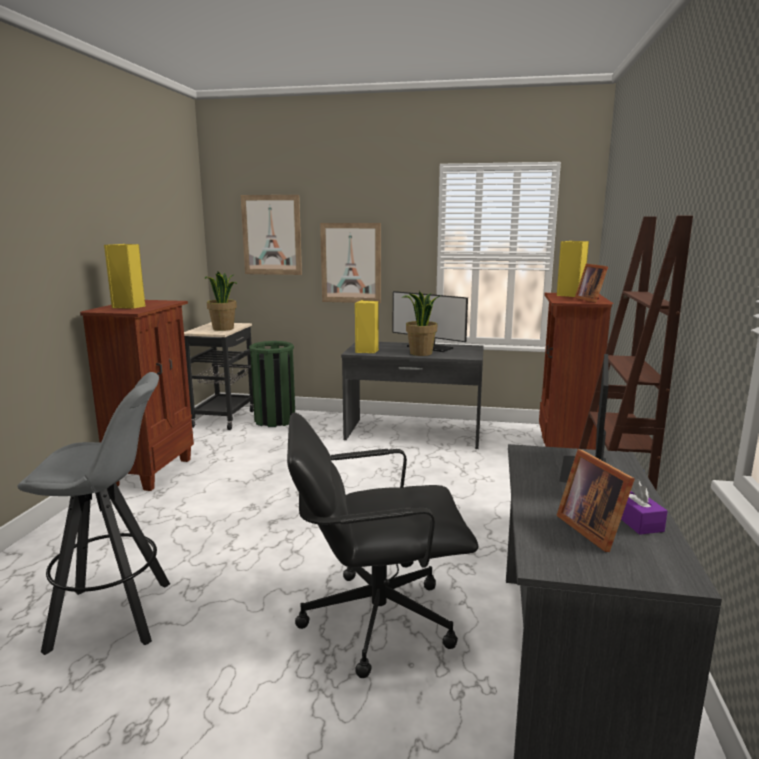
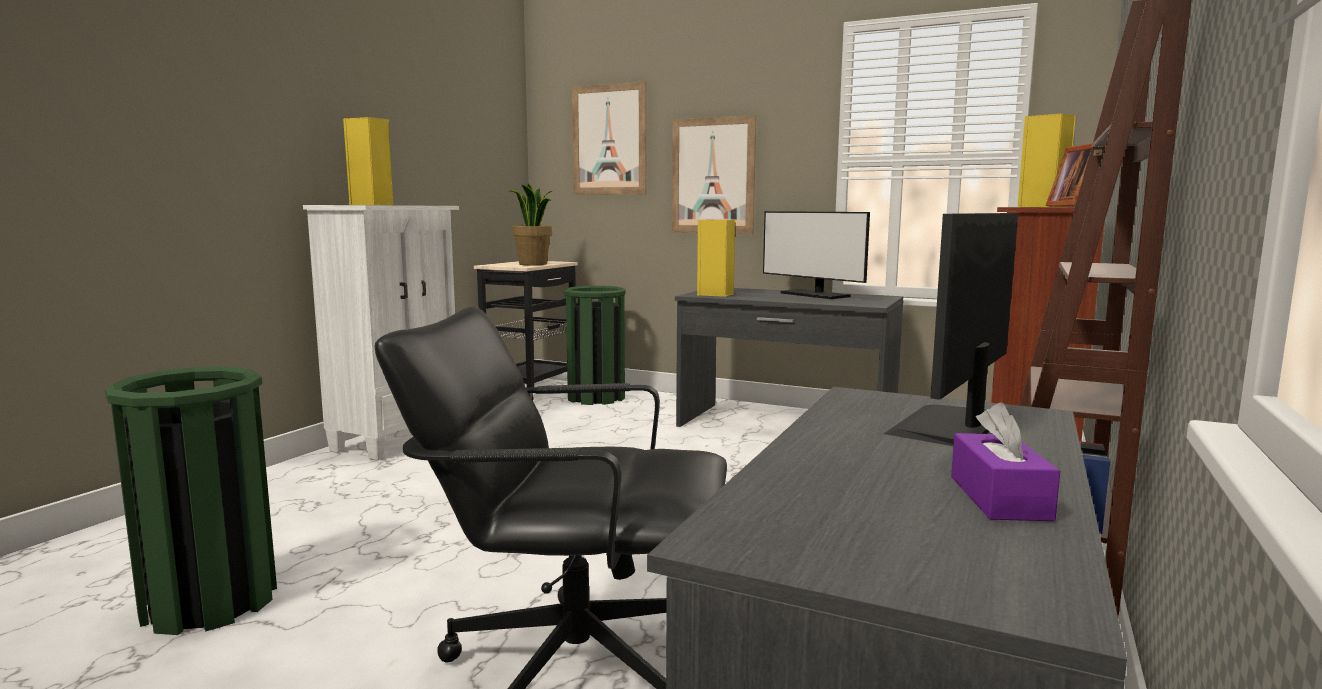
camera: 15 degrees right, 5 degrees down
(115, 615) = (210, 602): grey stool -> green trash can
(153, 473) = (397, 441): brown cabinet -> white cabinet
(421, 353) = (794, 299): potted plant -> none
(592, 529) = (888, 501): picture frame -> none

